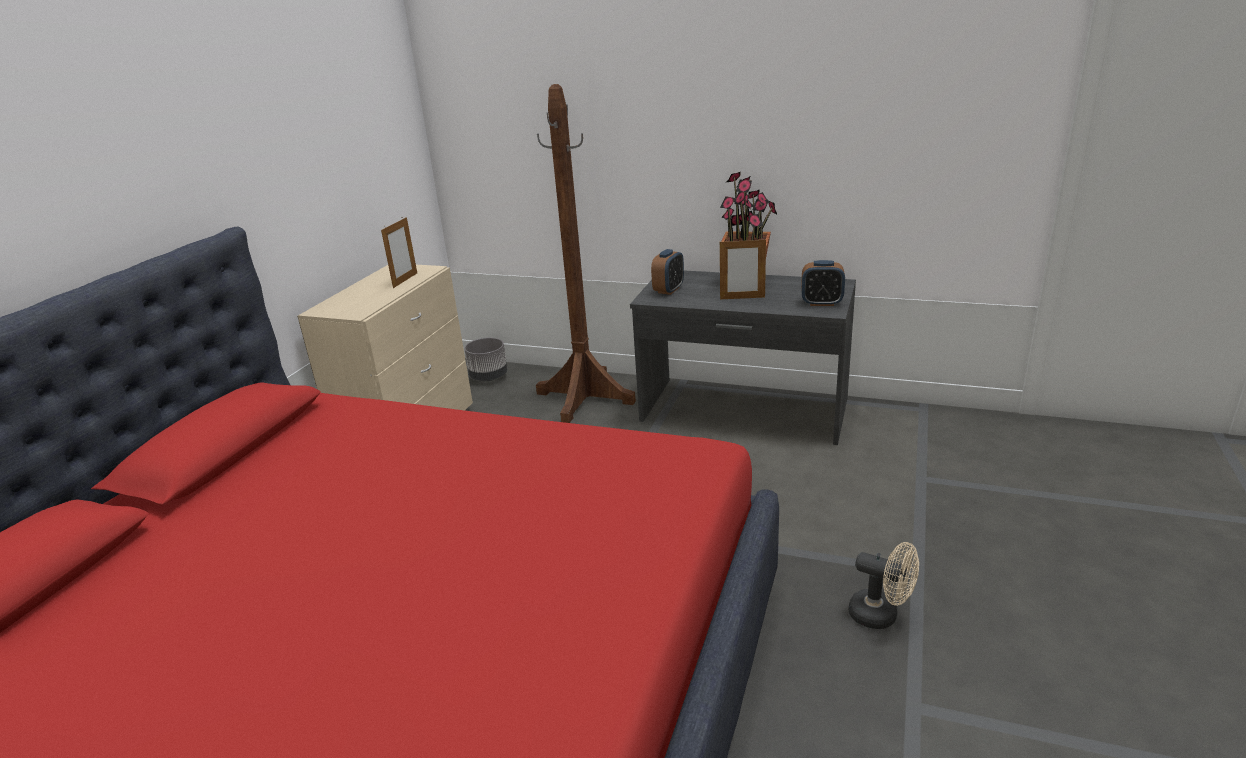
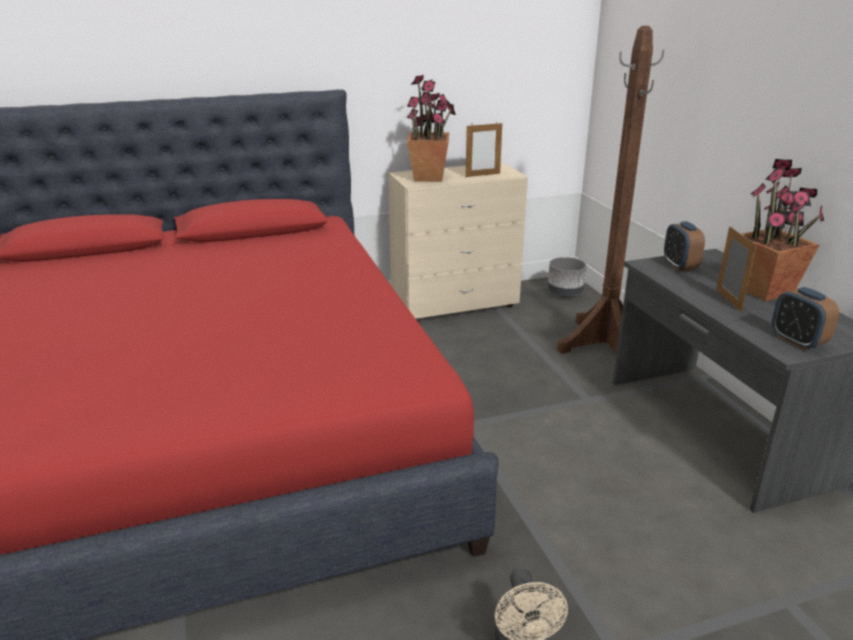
camera: 50 degrees right, 0 degrees up
(359, 302) = (429, 177): none -> potted plant
(668, 290) = (680, 265): alarm clock -> alarm clock turned 90 degrees clockwise
(742, 298) = (728, 300): picture frame -> picture frame turned 150 degrees counterclockwise

